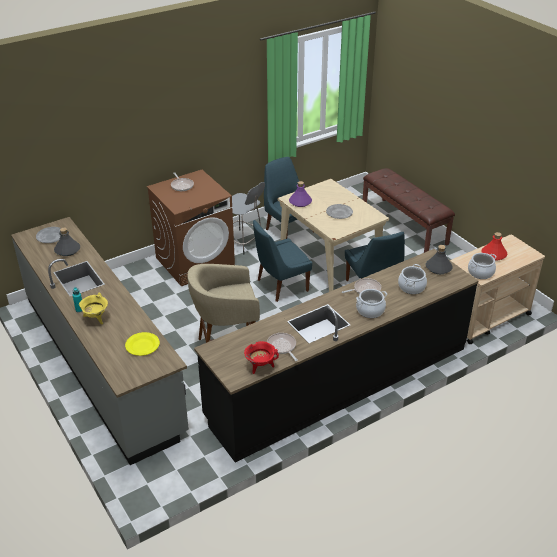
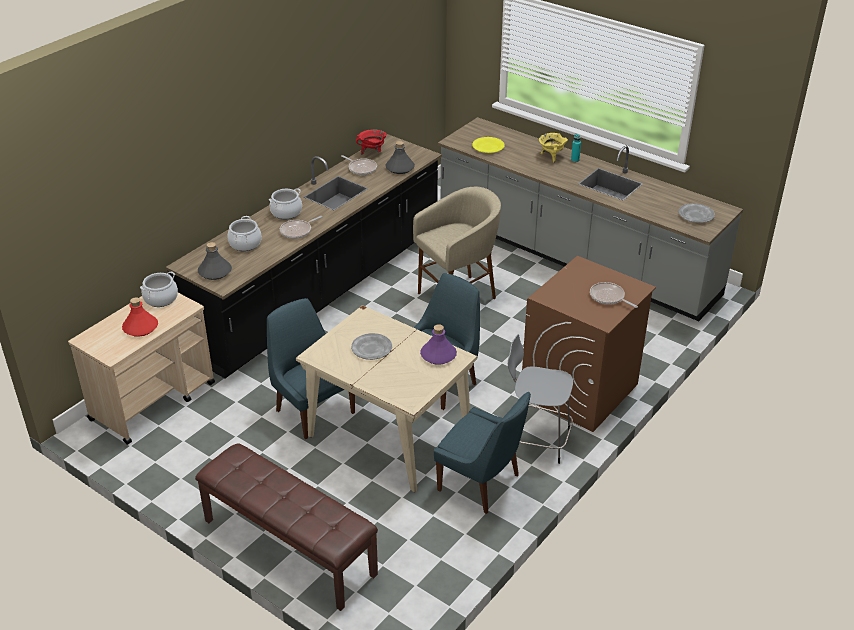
camera: 160 degrees right, 0 degrees up
(67, 250) = (658, 206): grey bottle -> grey bottle (400, 168)

